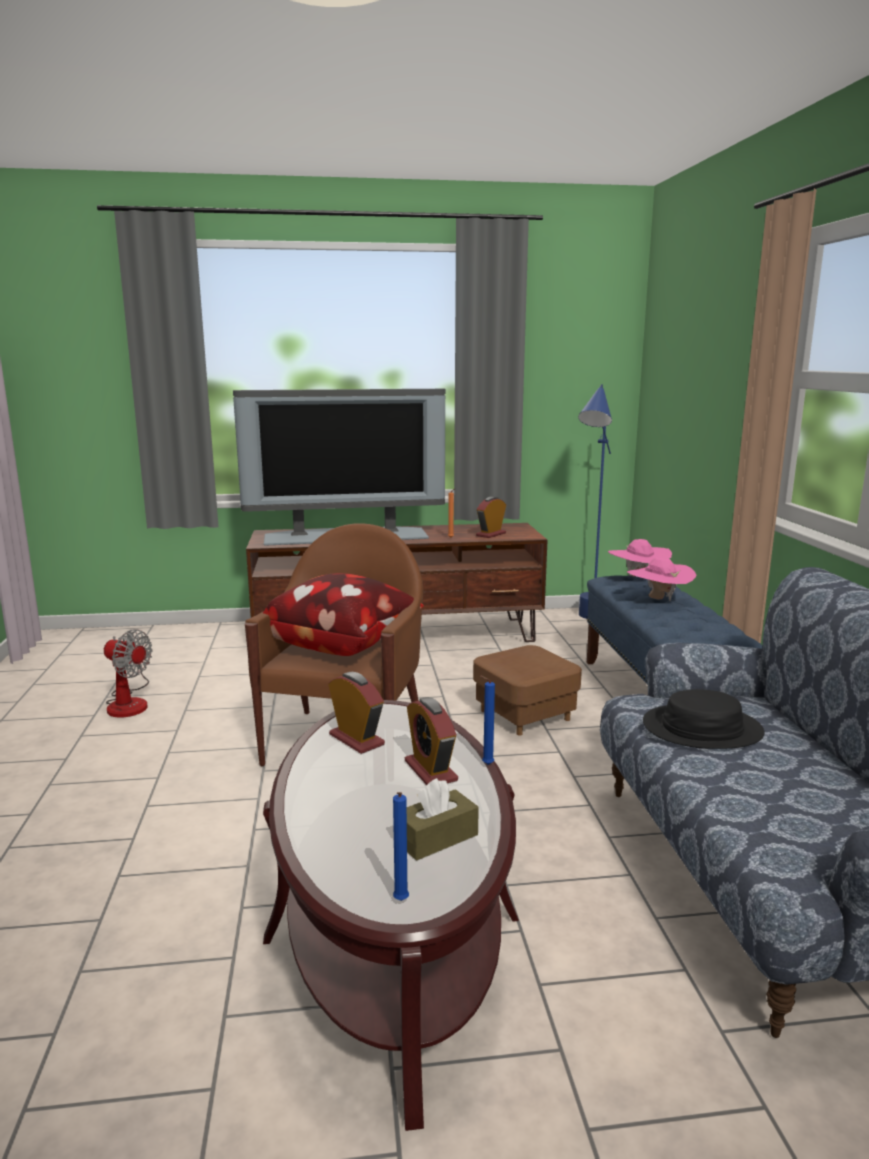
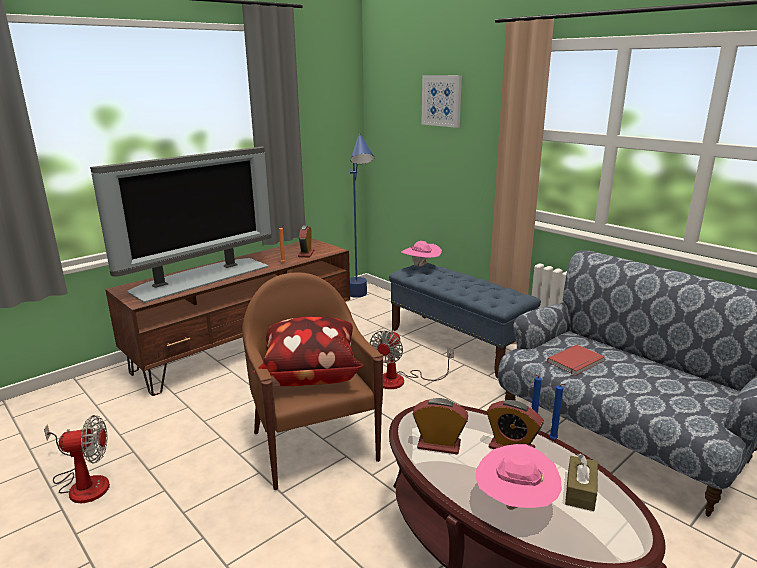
camera: 35 degrees left, 5 degrees up
(400, 902) = (626, 542): blue candle -> blue candle (554, 440)
(525, 715) = (401, 380): brown ottoman -> fan
(658, 599) = (454, 280): pink hat -> pink hat (514, 505)
(702, 729) = (577, 362): black hat -> red book
(710, 337) = (442, 100): none -> picture

